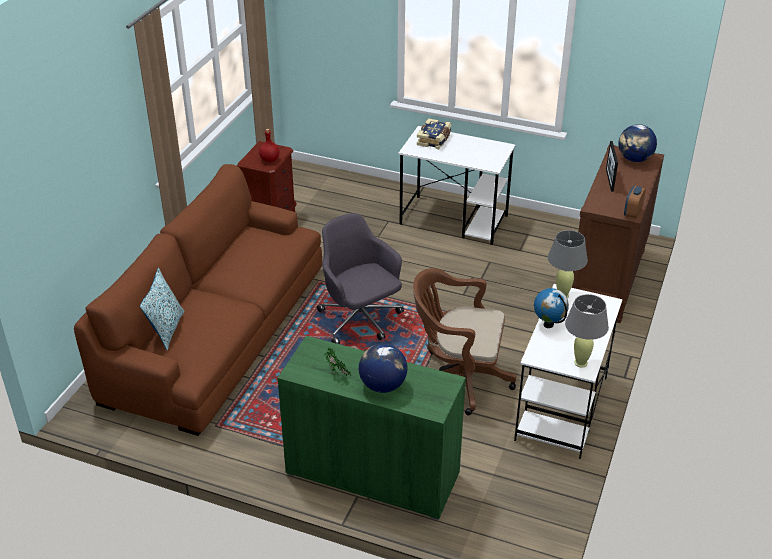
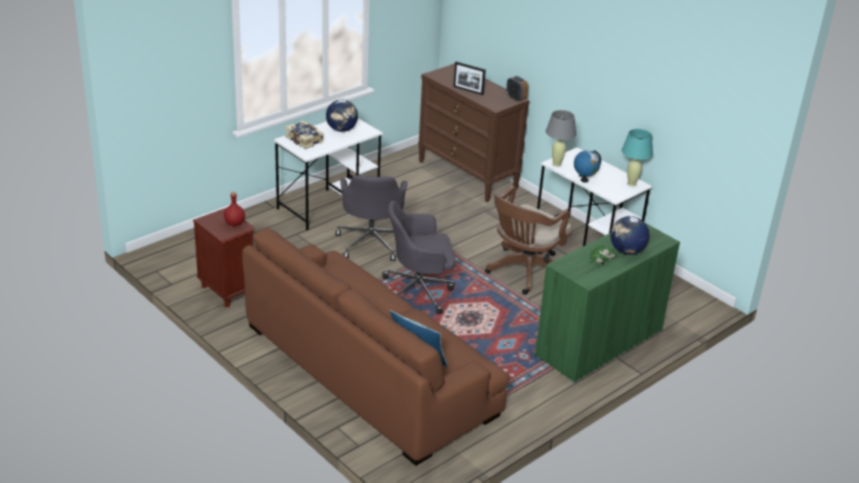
camera: 65 degrees left, 5 degrees down
(416, 265) = (371, 242): none -> grey office chair
(581, 363) = (632, 184): grey table lamp -> turquoise table lamp
(634, 159) = (451, 73): globe -> globe (342, 130)

